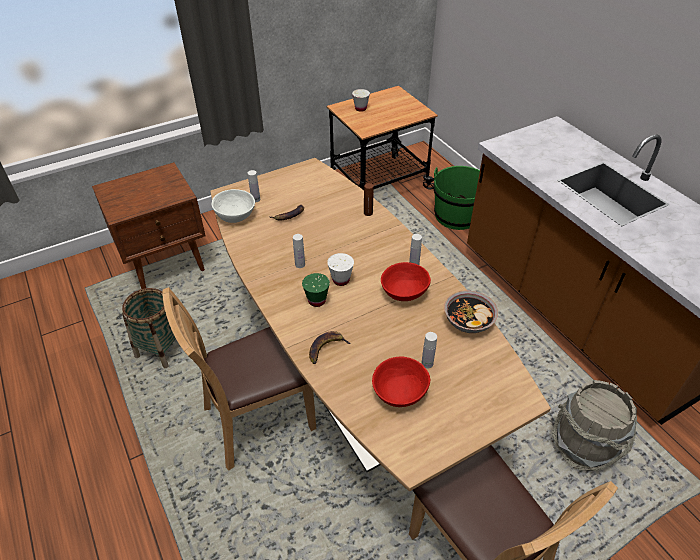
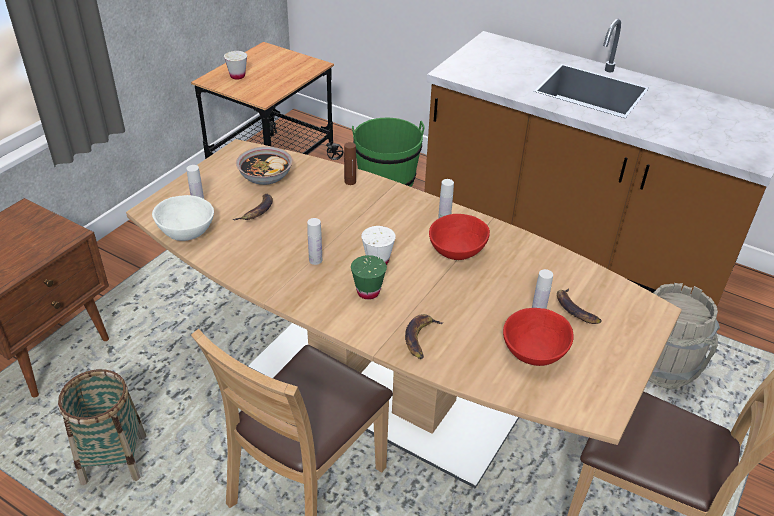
camera: 30 degrees left, 5 degrees down
(458, 373) = (574, 310): none -> banana
(468, 321) = (544, 257): bowl -> bowl (265, 177)

